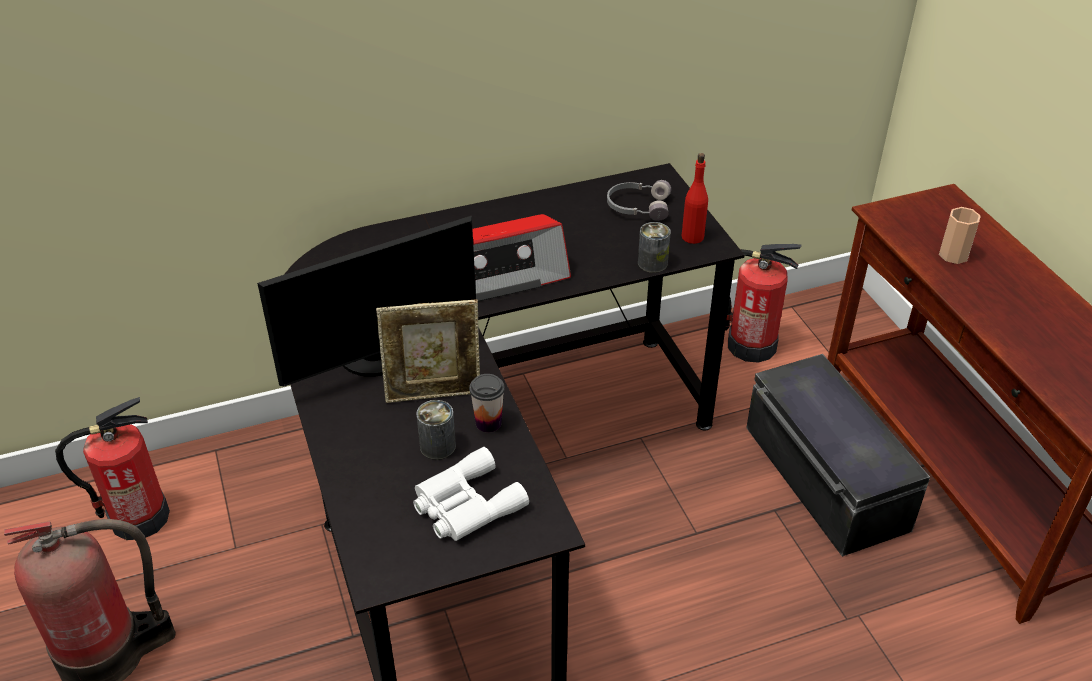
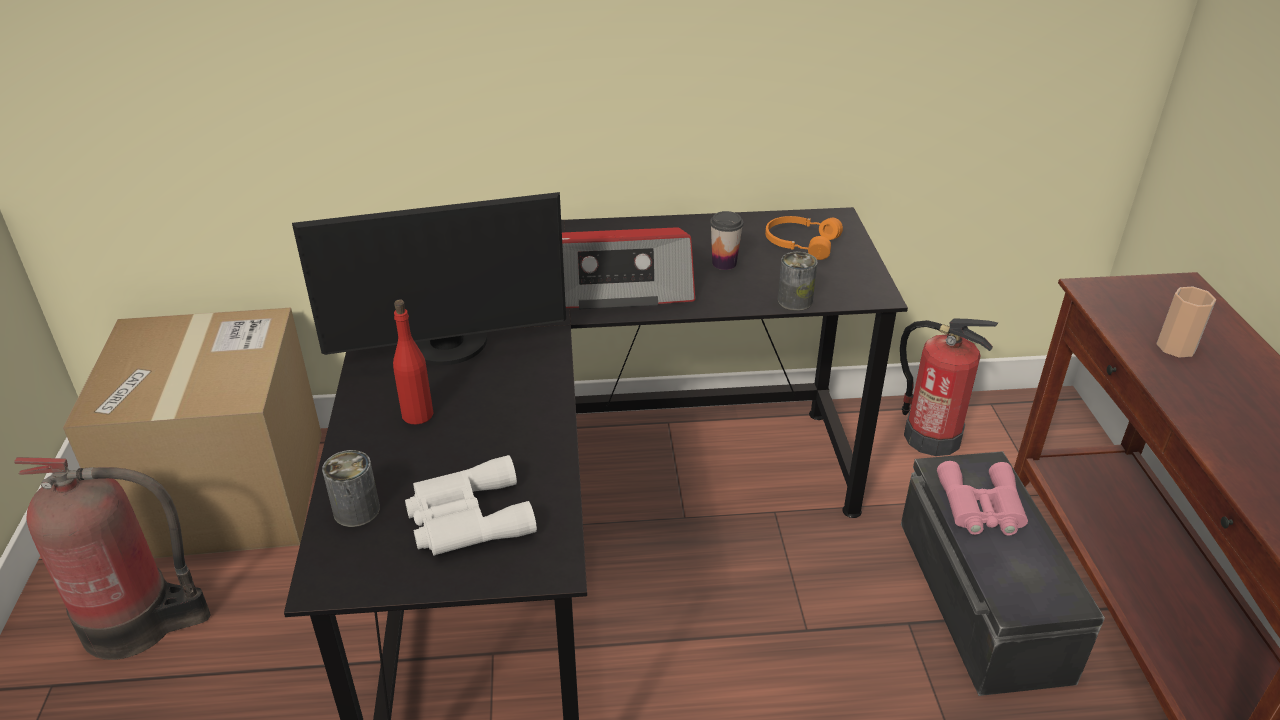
camera: 15 degrees right, 5 degrees down
(138, 517) = (228, 493): fire extinguisher -> cardboard box
(434, 394) = (489, 393): picture frame -> none
(437, 446) = (466, 448): can -> can (356, 510)
(488, 423) = (535, 434): cup -> cup (724, 263)
(638, 206) = (800, 243): grey headphones -> orange headphones
(692, 237) = (852, 281): red bottle -> red bottle (417, 414)
(818, 405) = (981, 507): none -> pink binoculars

